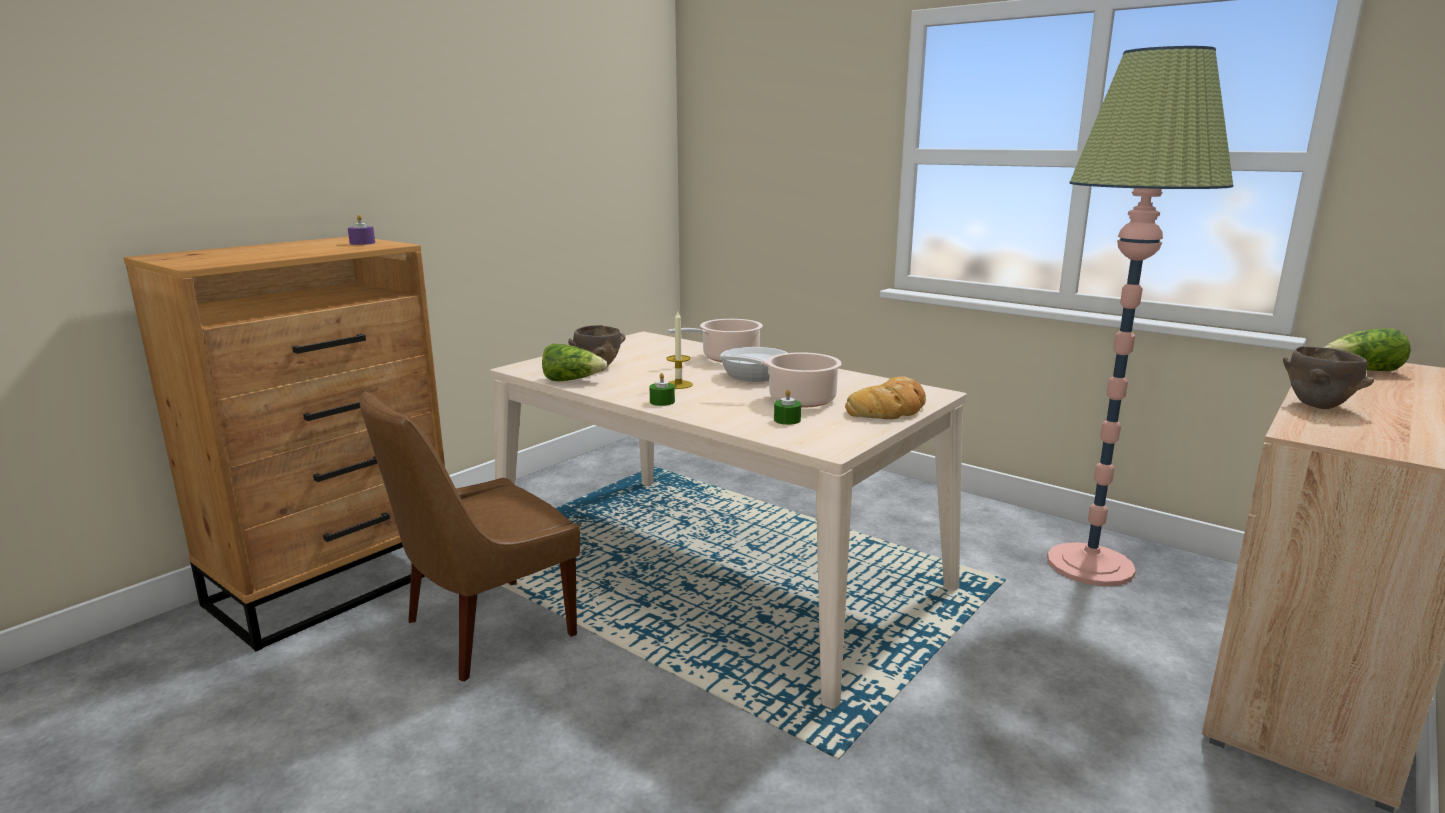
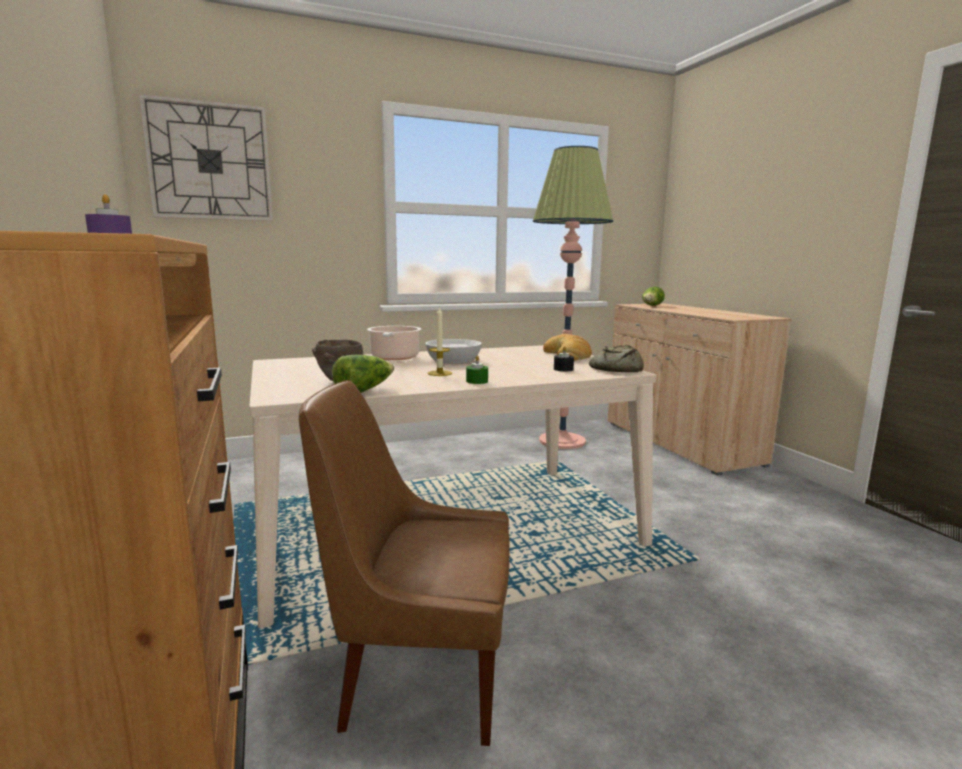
camera: 60 degrees left, 5 degrees down
(483, 630) = (419, 674): brown chair -> brown chair turned 105 degrees clockwise
(735, 114) = (210, 161): none -> wall clock
(787, 420) = (563, 369): green candle -> black candle
(796, 399) = (523, 362): cooking pot -> none
(834, 441) = (615, 369): none -> bread
(1318, 406) = (697, 313): brown bowl -> none

